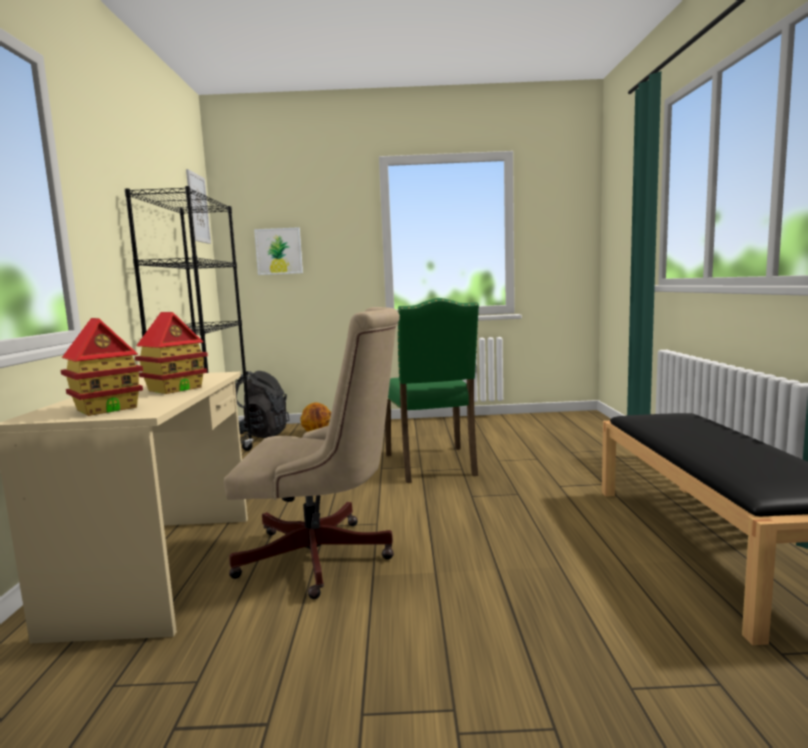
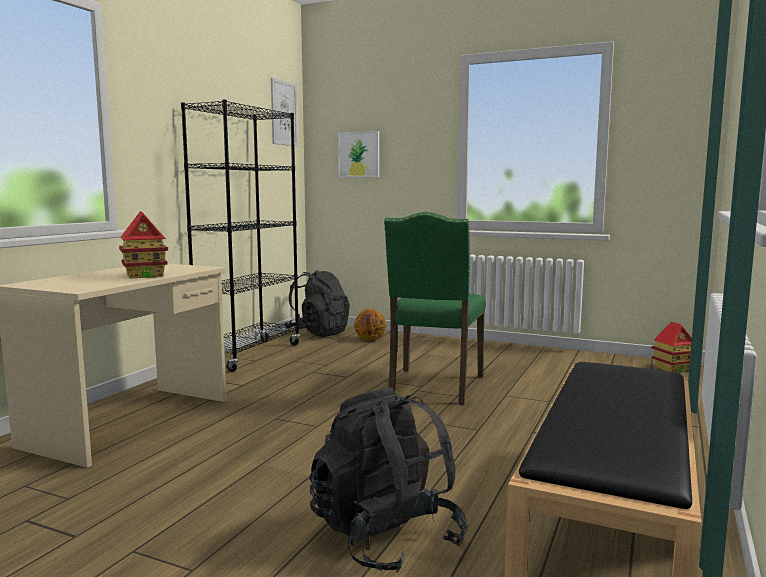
camera: 25 degrees right, 0 degrees up
(107, 408) = (71, 284): toy house -> toy house (672, 369)
(324, 557) = (243, 442): beige office chair -> none
(579, 610) = (386, 537): none -> black backpack

